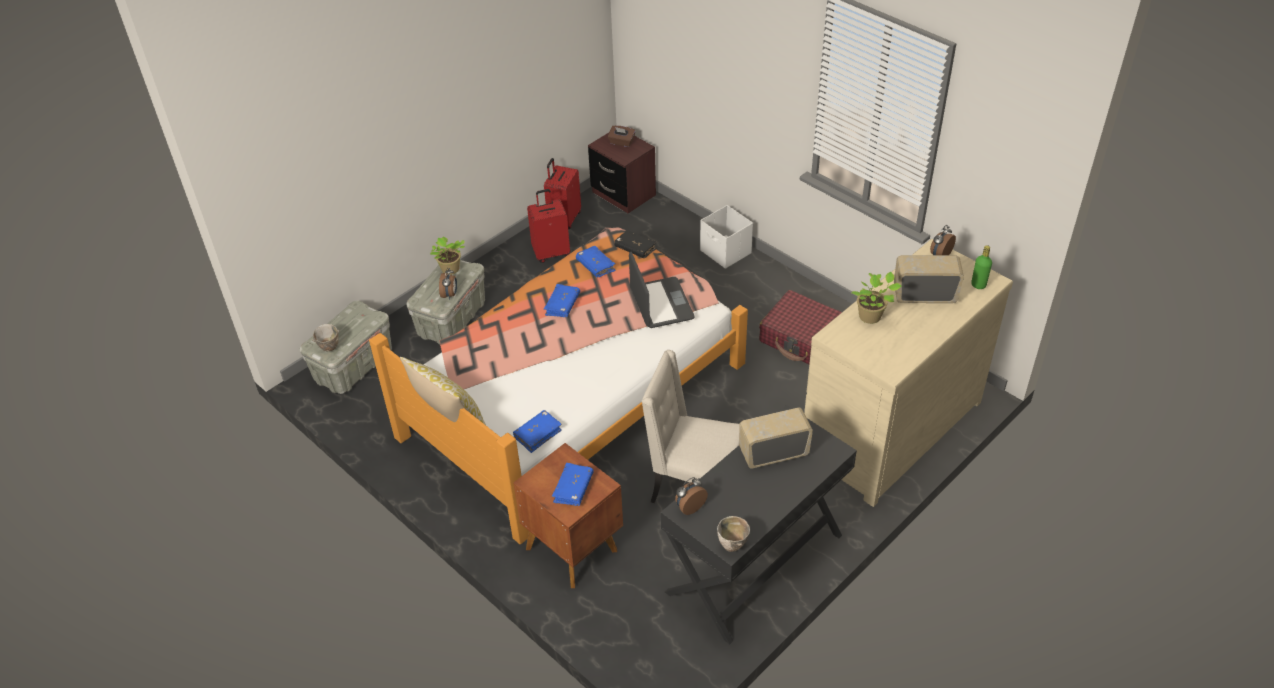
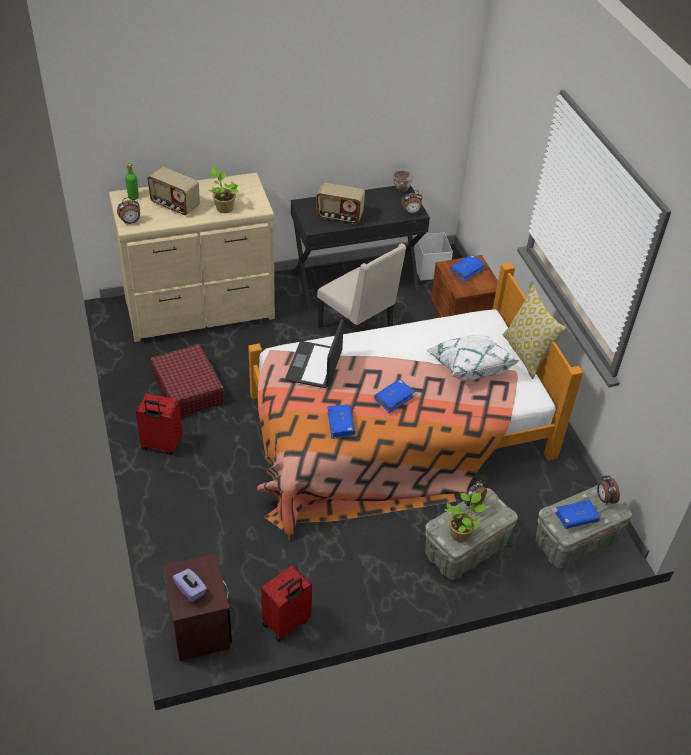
camera: 155 degrees left, 0 degrees up
(328, 348) = (604, 499): bowl -> alarm clock
(508, 377) = (469, 366): none -> white pillow
(538, 434) = (468, 320): blue book -> blue book (576, 518)
(551, 253) = (328, 583): red suitcase -> red suitcase (161, 445)
(621, 142) = (191, 590): brown tissue box -> purple tissue box
(635, 248) = (294, 425): black book -> none
(725, 252) = (169, 498): white storage box -> white storage box (430, 269)

